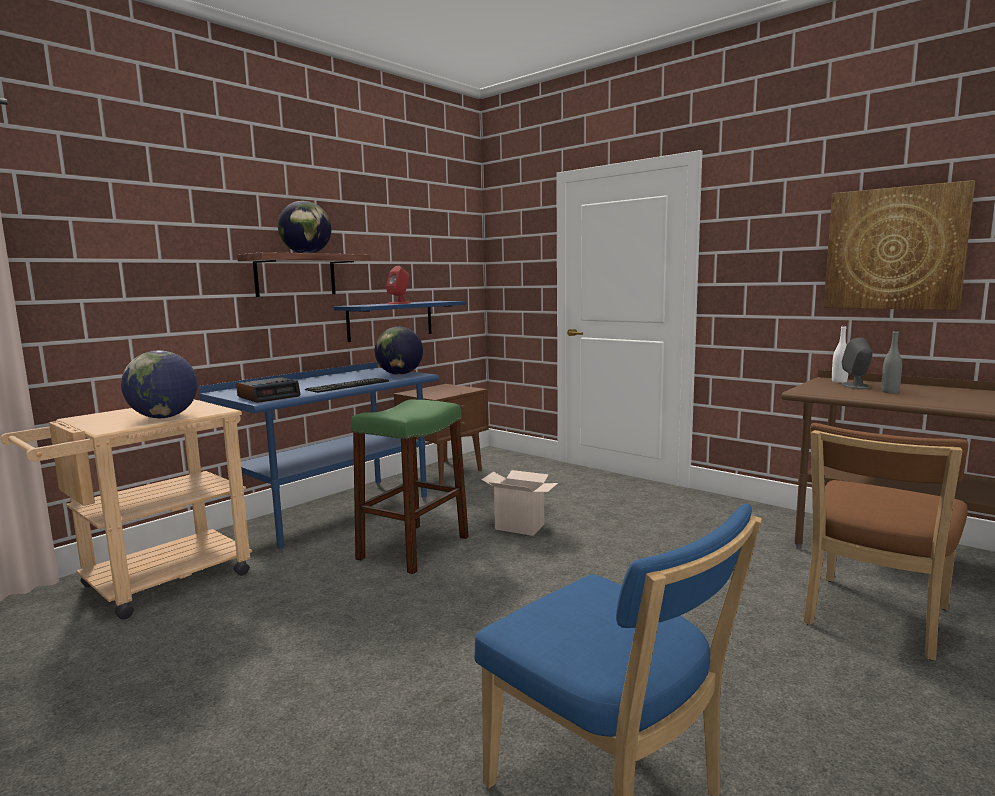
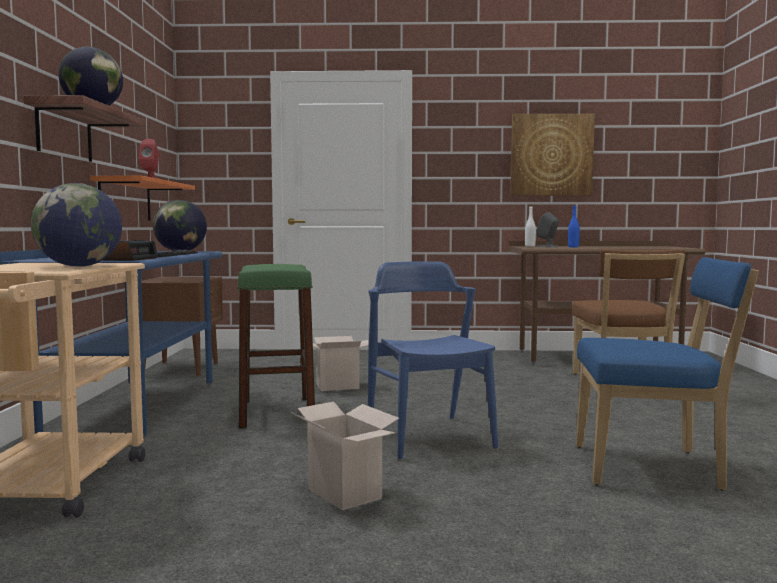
camera: 40 degrees left, 5 degrees down
(279, 675) = (347, 494): none -> cardboard box
(390, 320) = (125, 200): blue shelf -> orange shelf
(471, 628) = (429, 436): none -> blue chair
(890, 392) = (573, 247): grey bottle -> blue bottle

